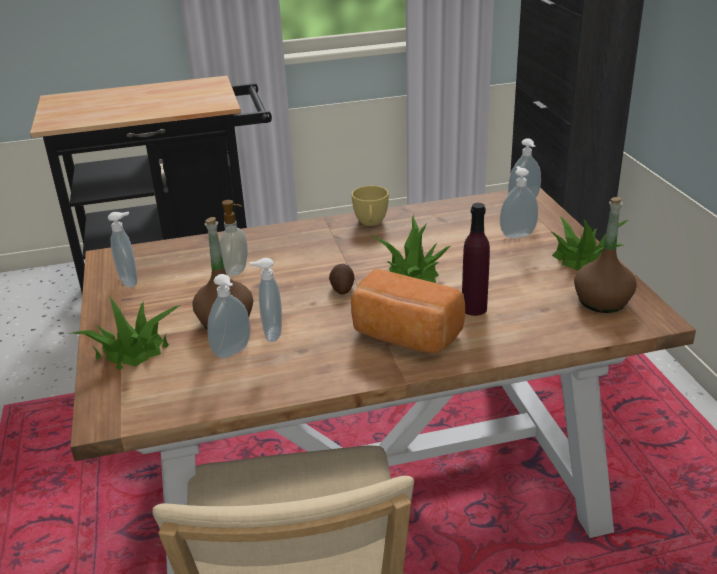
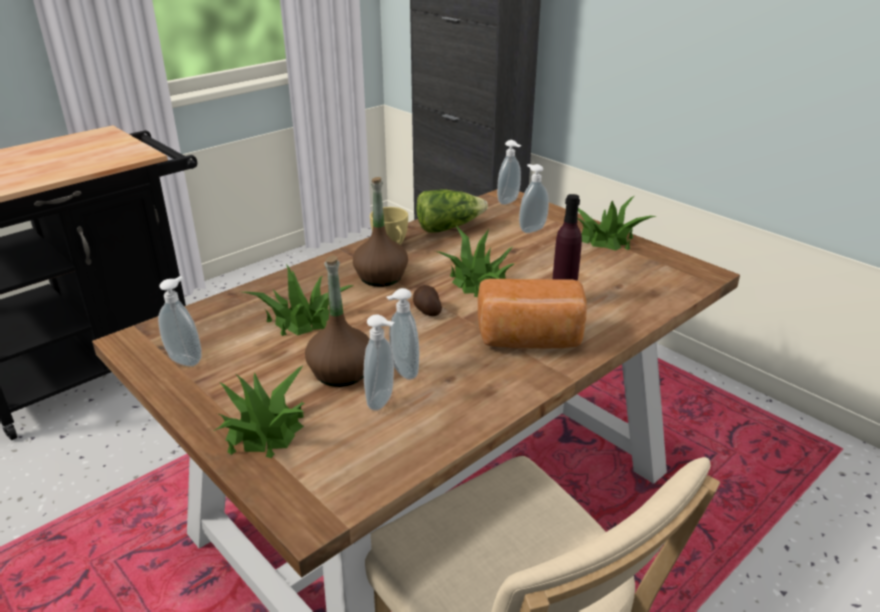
camera: 30 degrees left, 0 degrees up
(237, 270) = (301, 319): soap dispenser -> potted plant
(438, 217) = (448, 227): none -> lettuce
(602, 301) = (654, 269): brown bottle -> brown bottle (380, 277)

